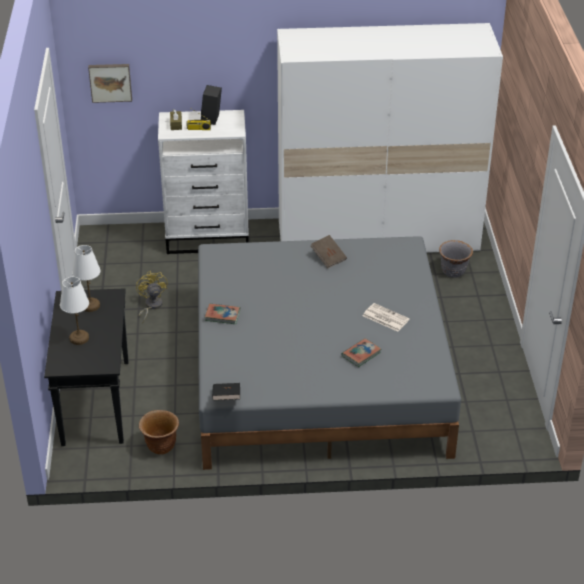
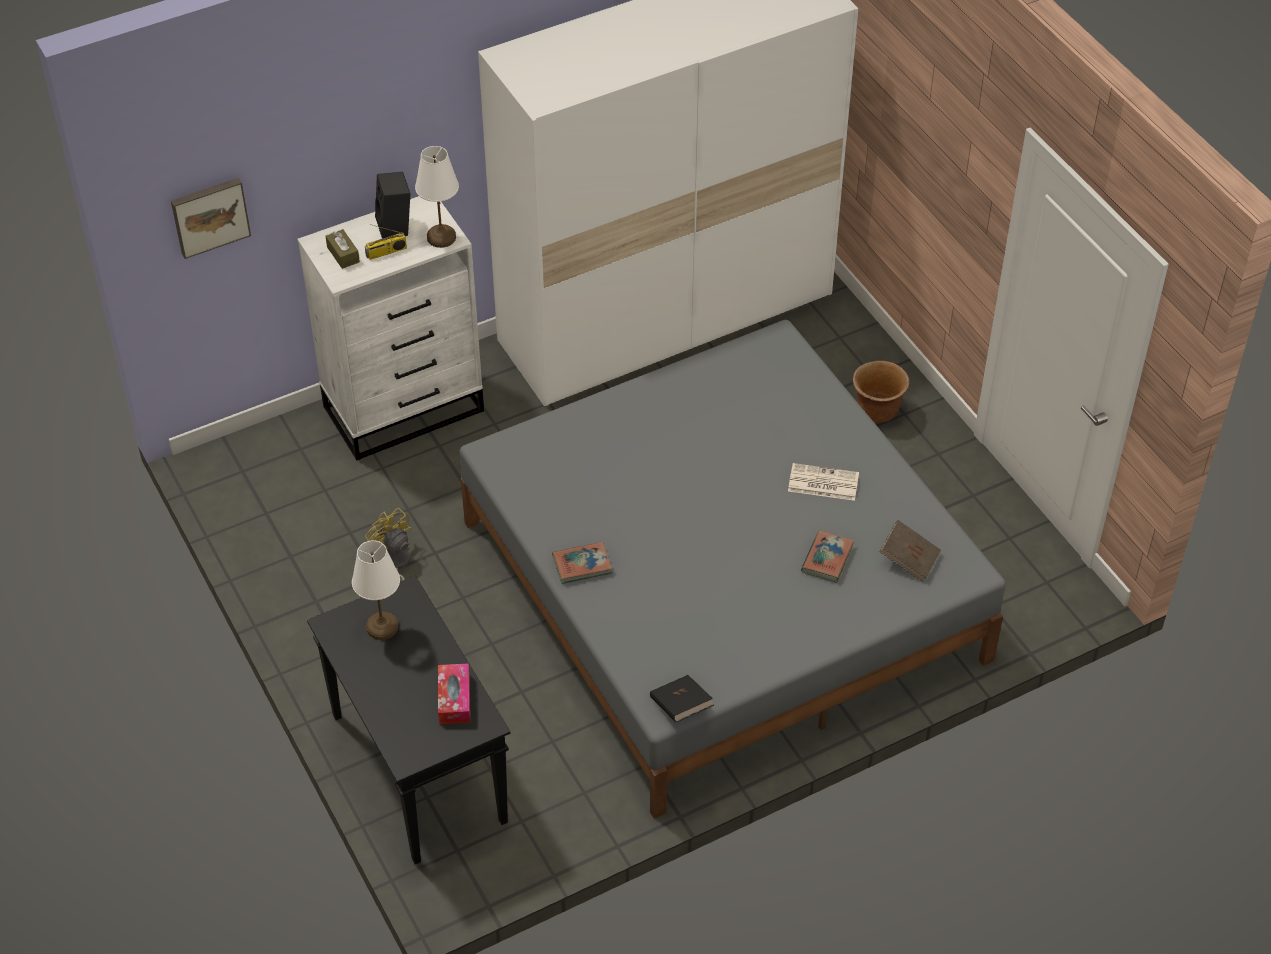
camera: 25 degrees left, 10 degrees up
(79, 338) = (405, 693): white table lamp -> white table lamp (442, 238)
(101, 349) = (454, 699): none -> tissue box
(160, 446) = (567, 805): brown planter -> brown planter (877, 411)
(328, 258) = (675, 405): brown book -> brown book (909, 559)
(453, 271) = (813, 345): grey planter -> none

